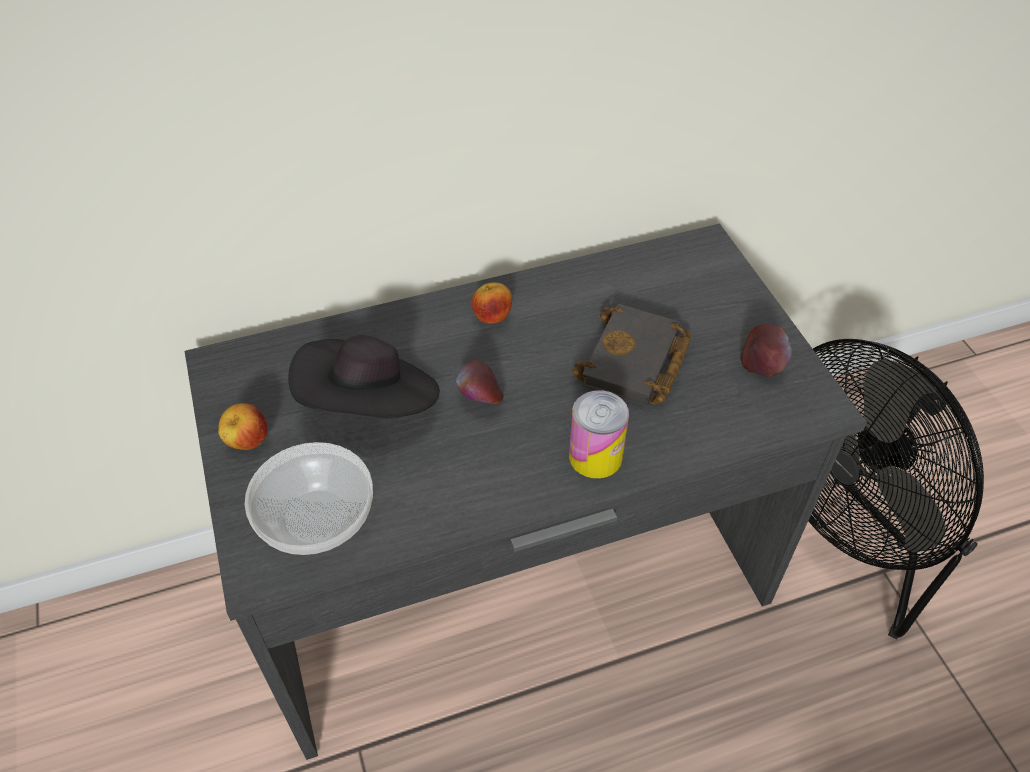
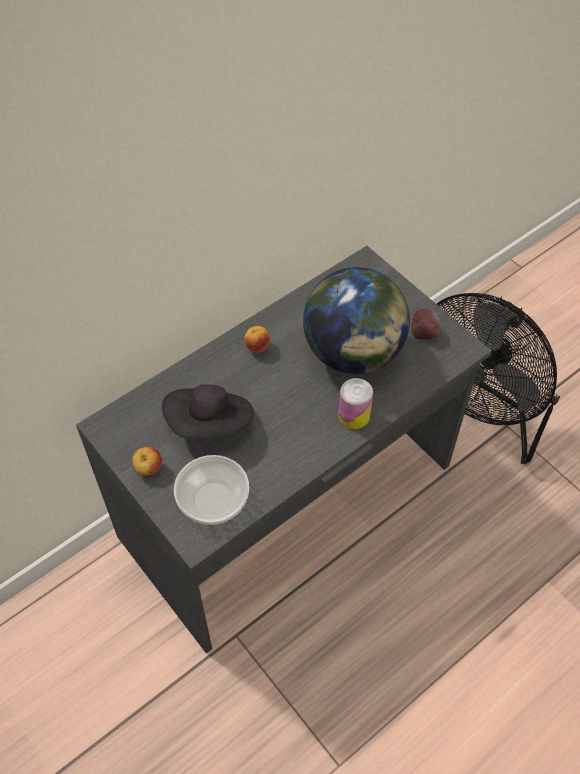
camera: 20 degrees left, 5 degrees up
(480, 400) = (274, 401): apple -> none
(635, 364) = (353, 353): black book -> globe

